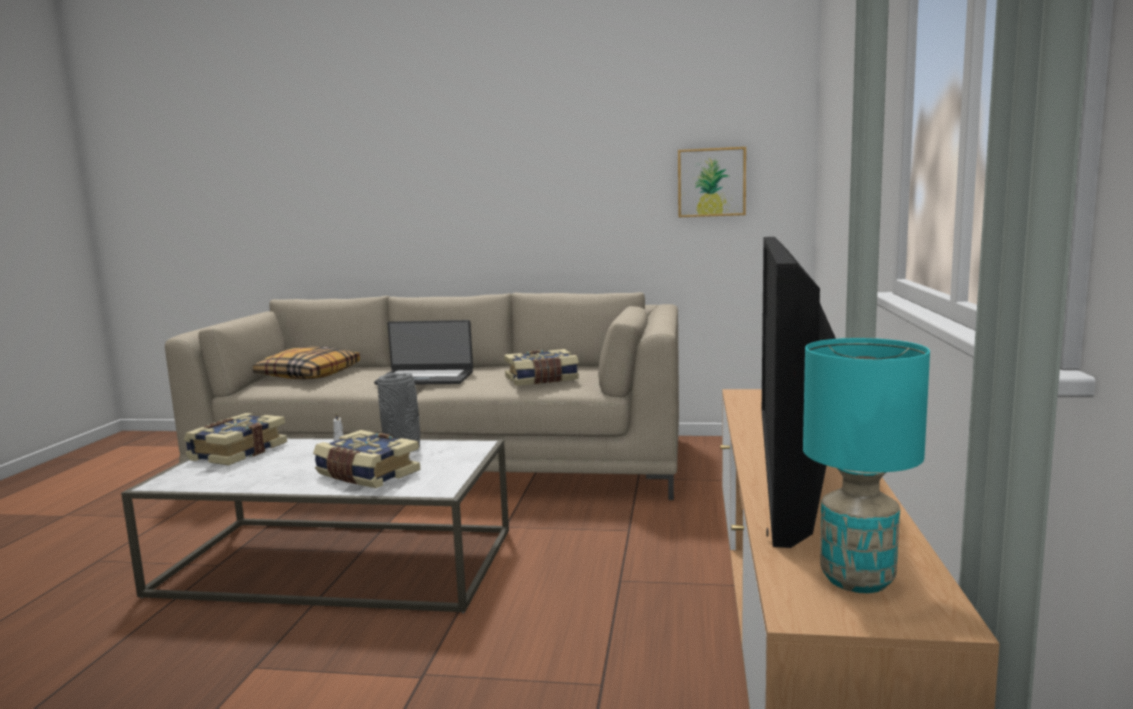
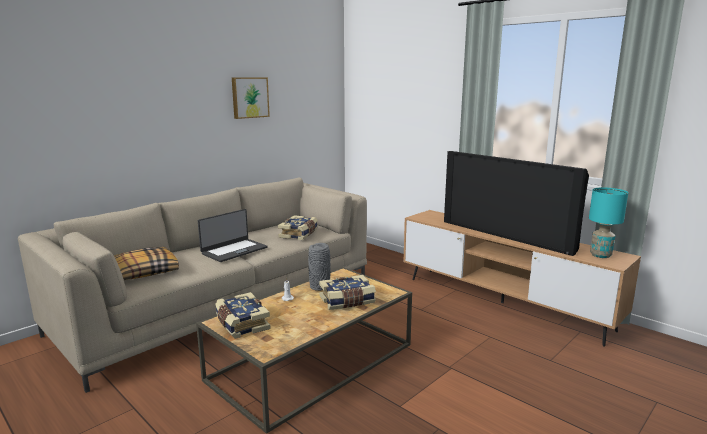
camera: 55 degrees left, 5 degrees up
(338, 562) = (312, 362): white coffee table -> brown coffee table
(711, 182) = (307, 115): picture -> picture (249, 97)

